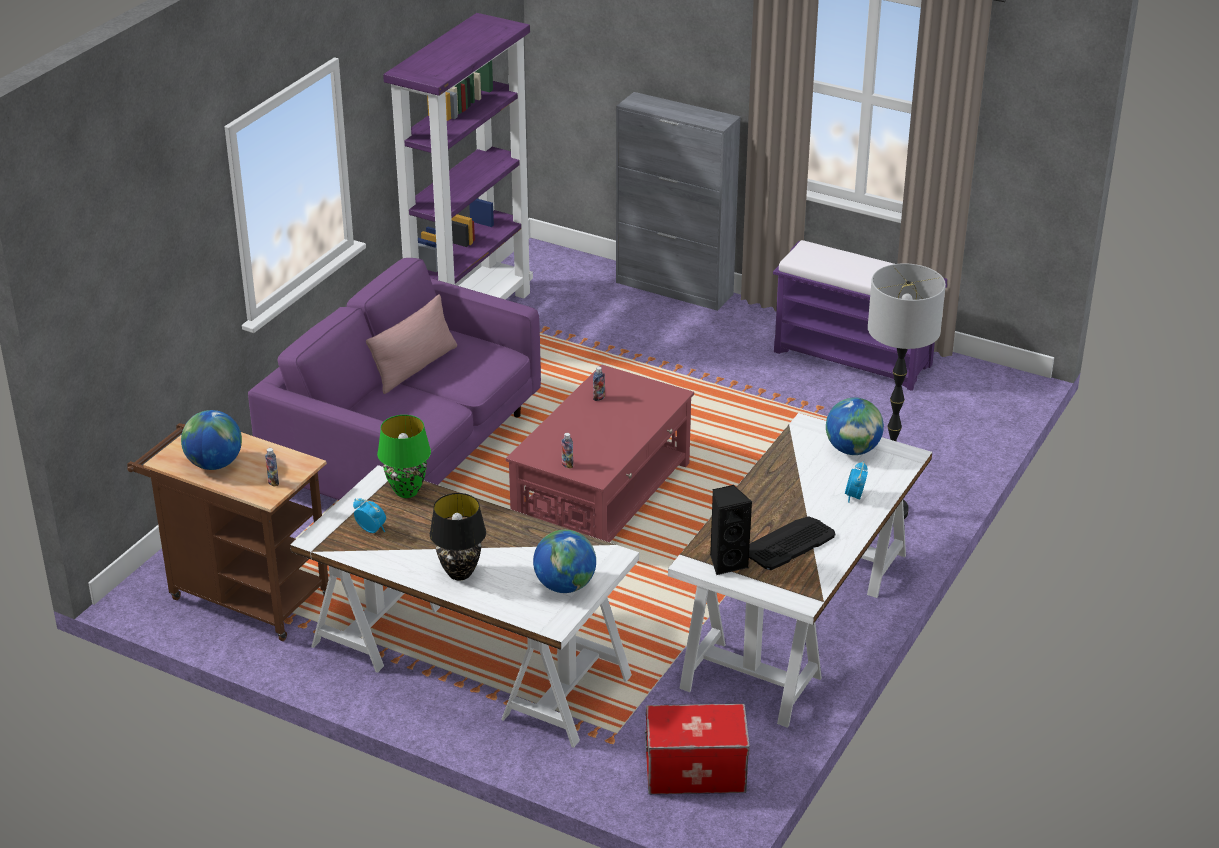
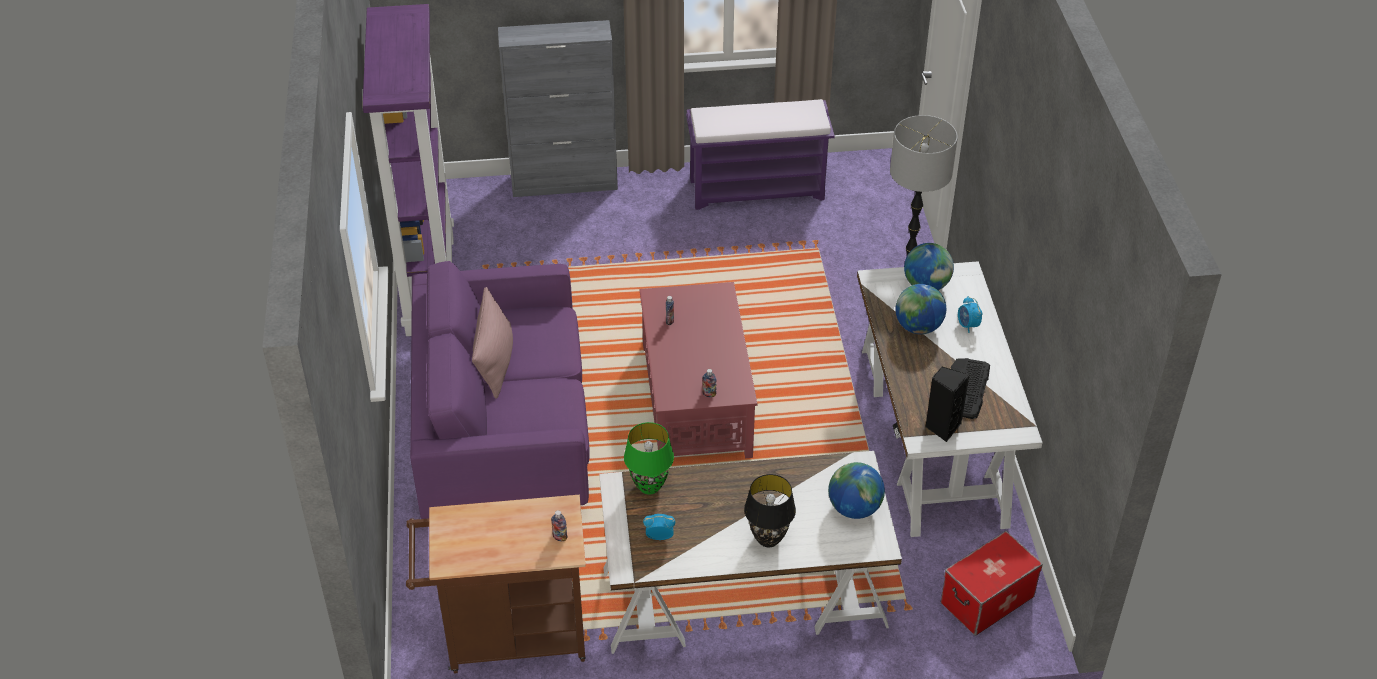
camera: 35 degrees left, 10 degrees up
(214, 464) = (491, 546): globe -> globe (918, 327)

